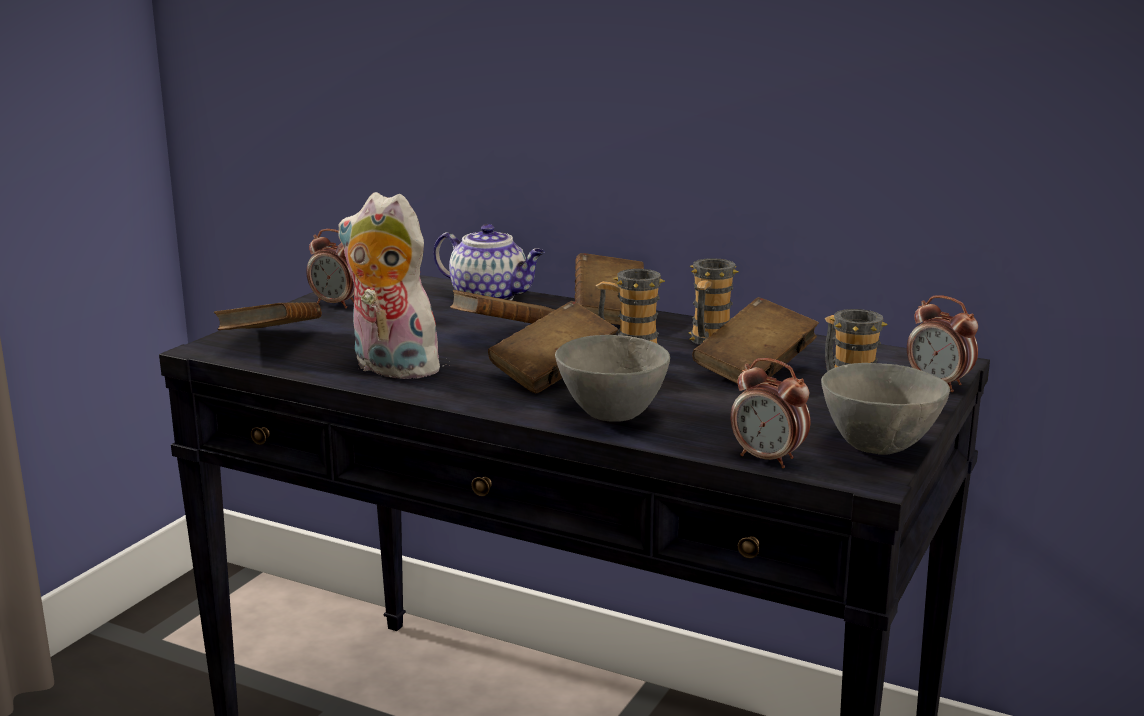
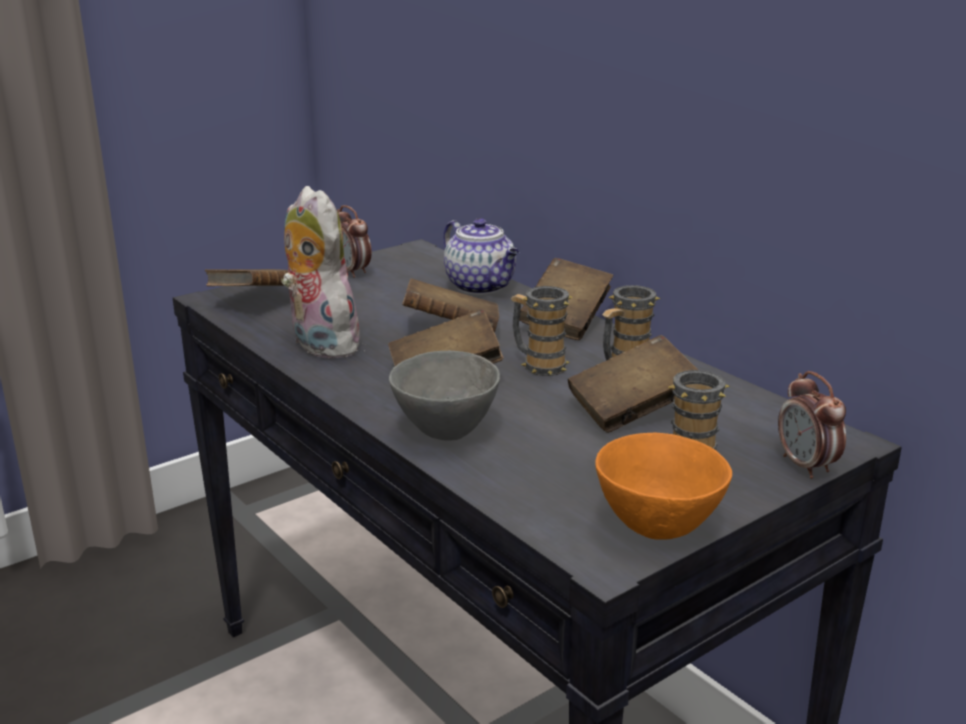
camera: 25 degrees right, 5 degrees up
(768, 459) = (531, 515): alarm clock -> none
(880, 446) = (659, 527): grey bowl -> orange bowl

